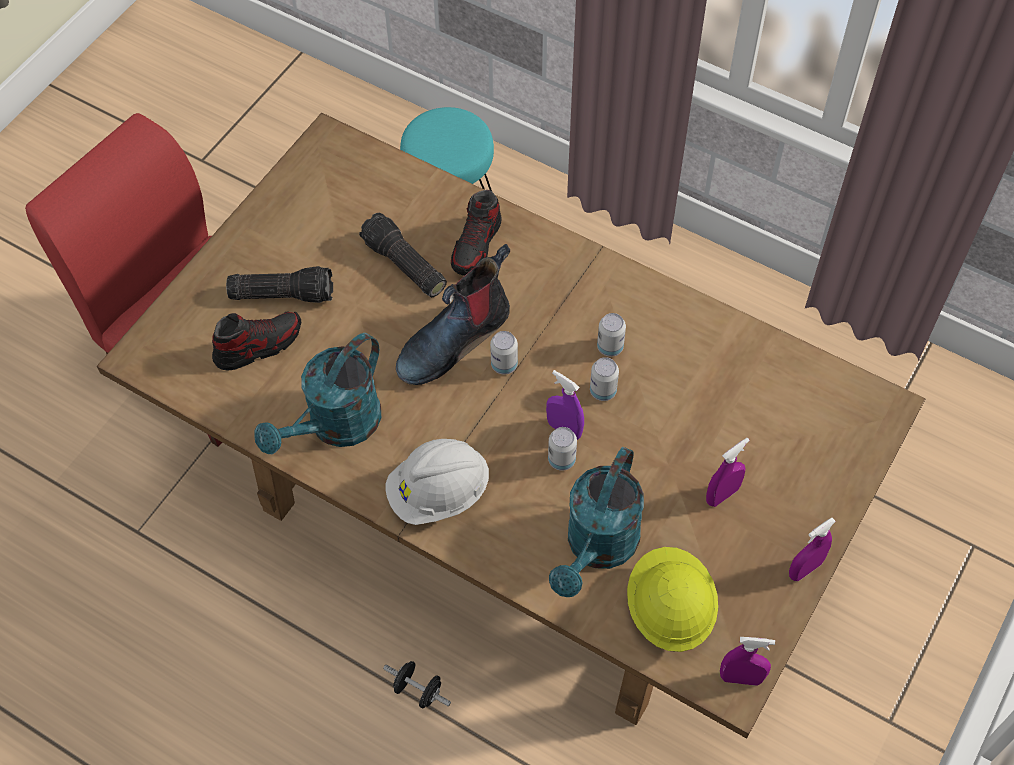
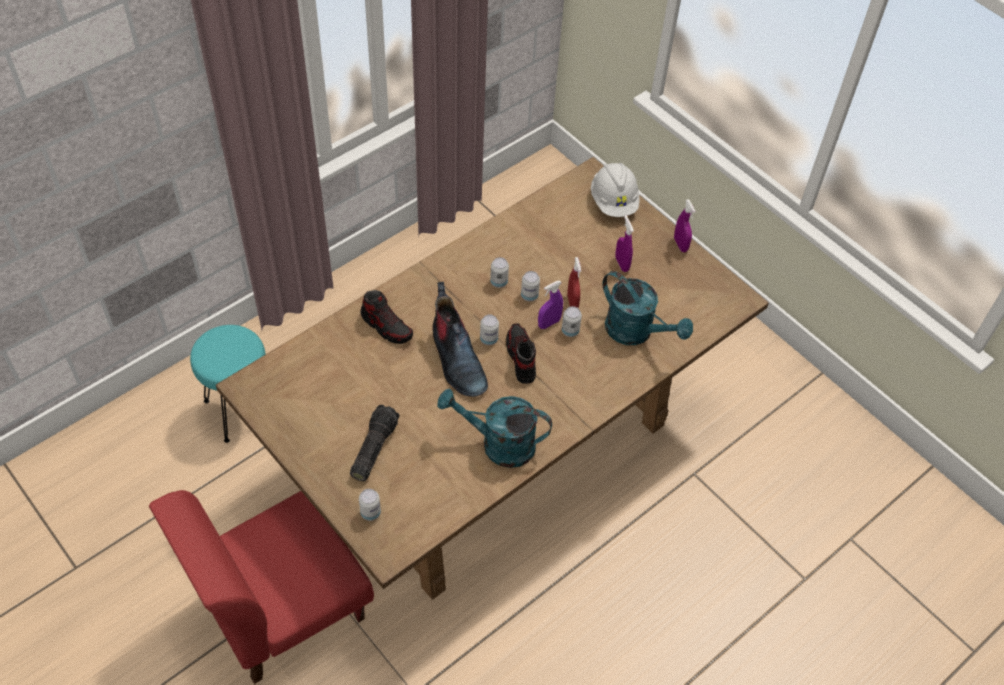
camera: 75 degrees left, 5 degrees down
(190, 321) = (370, 513): none -> can
(258, 345) = (411, 474): shoe -> shoe (521, 358)
(336, 427) = (498, 444): turquoise watering can -> turquoise watering can turned 135 degrees clockwise
(403, 265) = (383, 372): flashlight -> none
(418, 690) = (603, 537): black dumbbell -> none
(439, 493) = (570, 400): white hard hat -> white hard hat (614, 201)
(616, 448) = (572, 302): none -> red spray bottle
(669, 609) = (686, 312): yellow hard hat -> none
(741, 678) = (736, 294): purple spray bottle -> none

